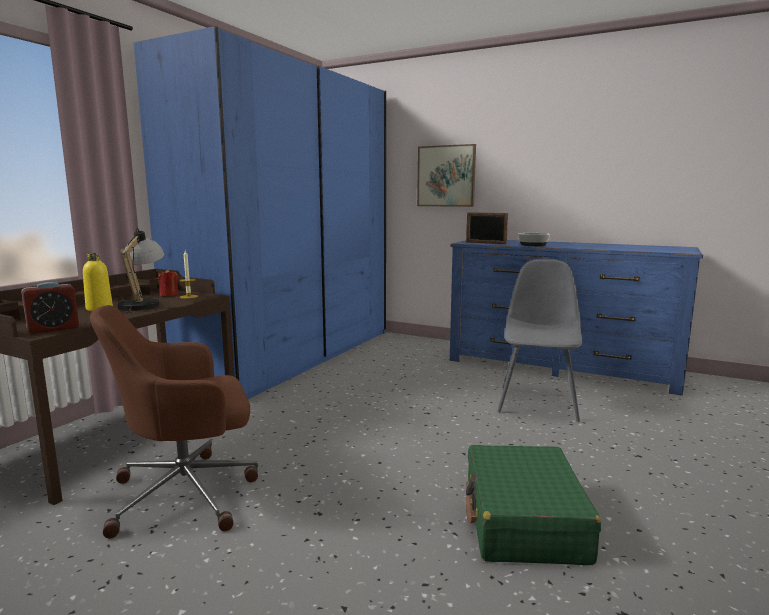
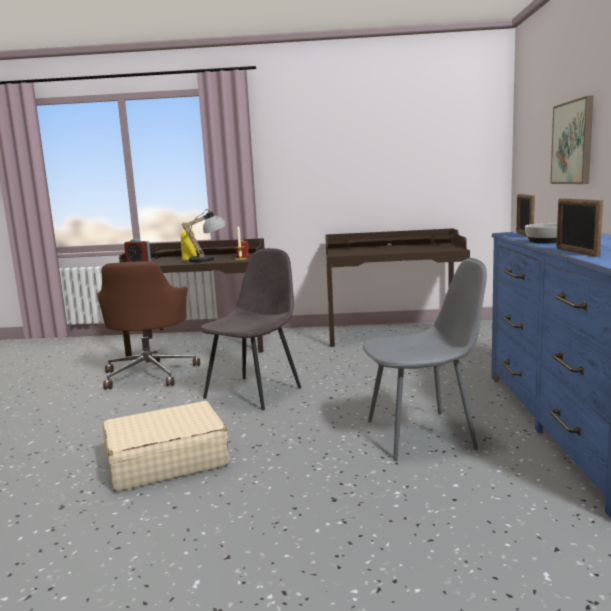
camera: 65 degrees right, 0 degrees up
(188, 493) = (150, 374): brown office chair -> brown office chair turned 135 degrees counterclockwise
(294, 356) = (394, 334): blue wardrobe -> brown desk
(368, 440) = (254, 392): none -> grey chair
(523, 520) = (165, 461): green suitcase -> beige suitcase
(598, 248) = (576, 252): none -> picture frame

